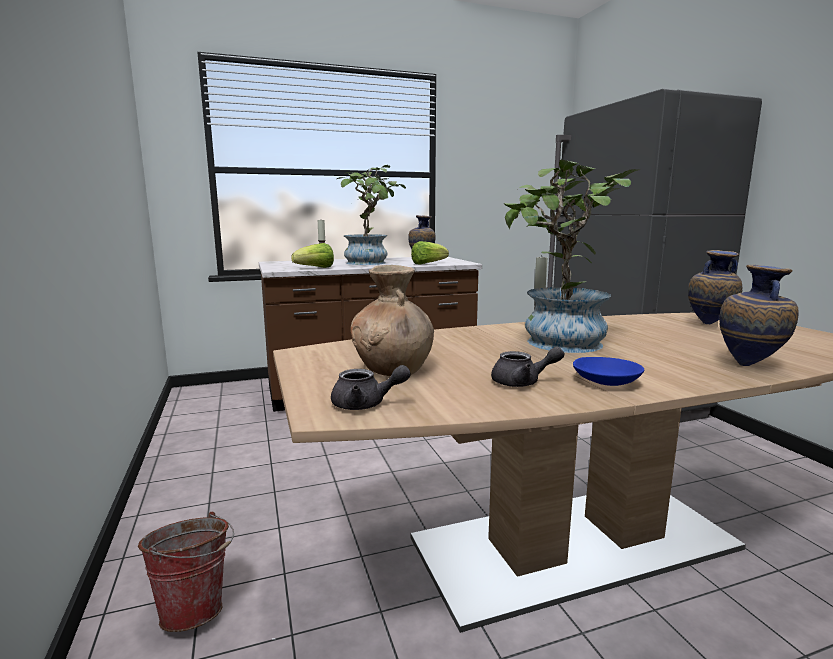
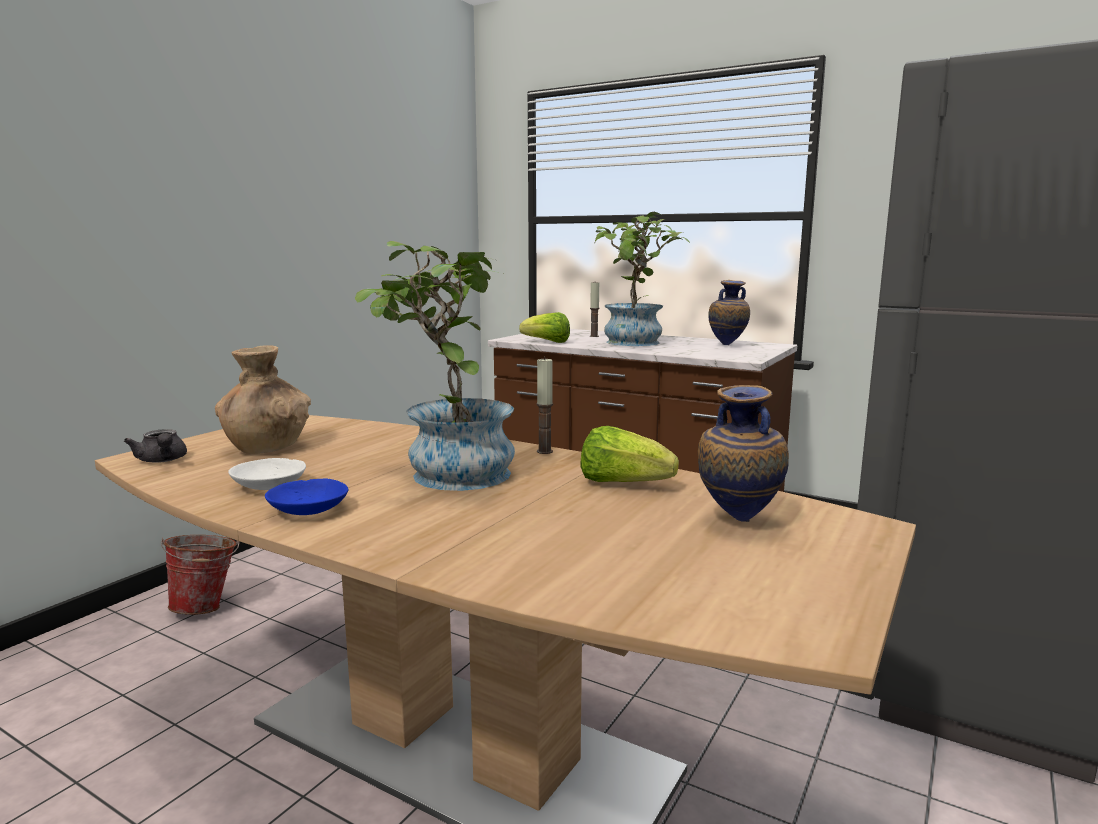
camera: 50 degrees right, 0 degrees up
(428, 264) = (688, 353): lettuce -> lettuce (623, 483)
(522, 382) = (270, 485): grey teapot -> white bowl
(750, 366) = (480, 563): vase -> none

